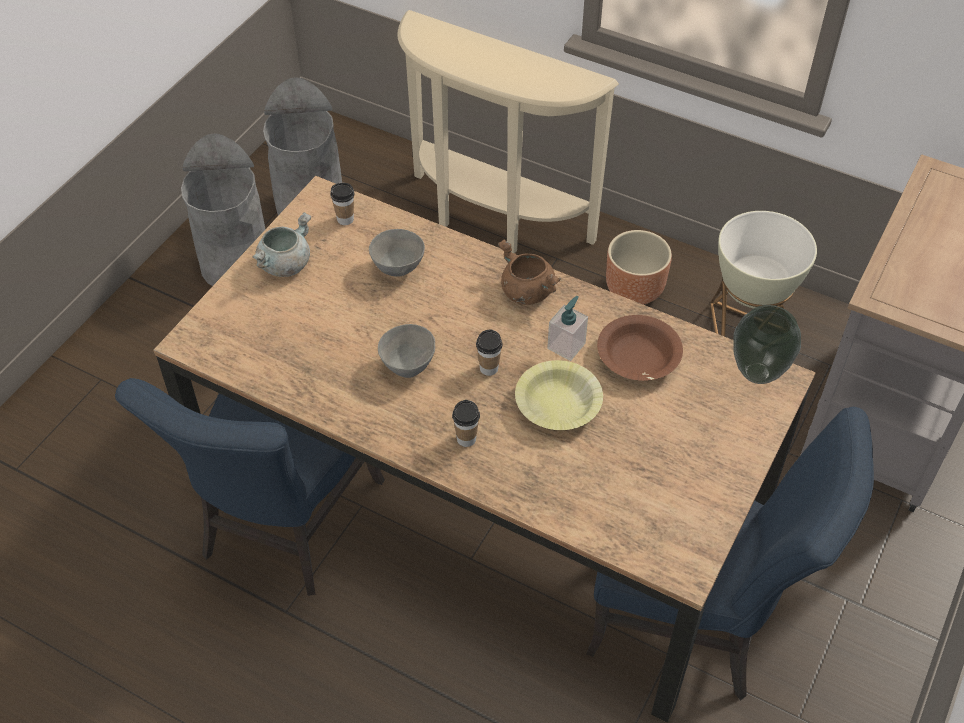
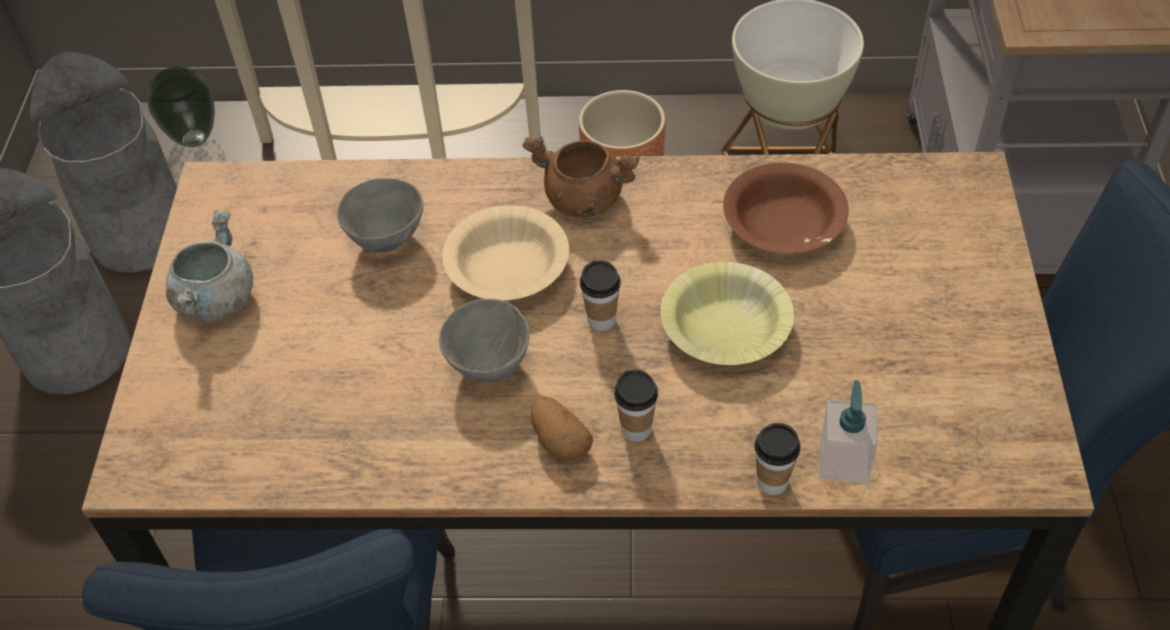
camera: 25 degrees left, 0 degrees up
(345, 219) = (267, 203): cup -> cup (772, 482)
(419, 425) = (559, 439): none -> potato
(456, 314) = (508, 267): none -> beige bowl
(566, 346) = (683, 247): soap dispenser -> soap dispenser (844, 461)
(756, 373) = (938, 182): vase -> vase (193, 139)

